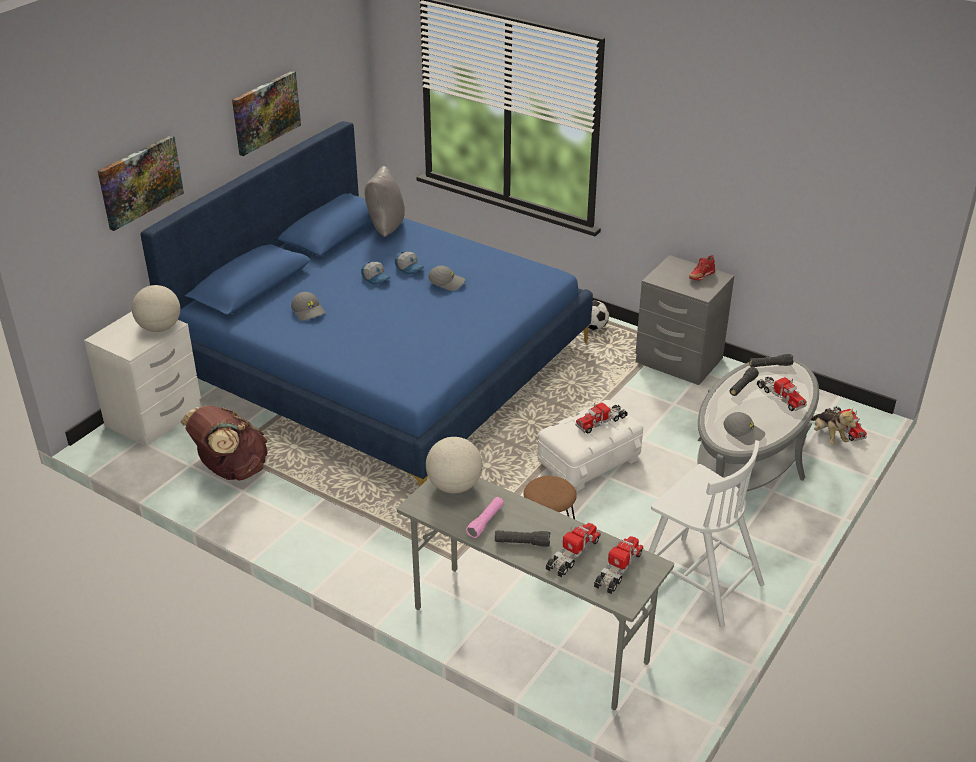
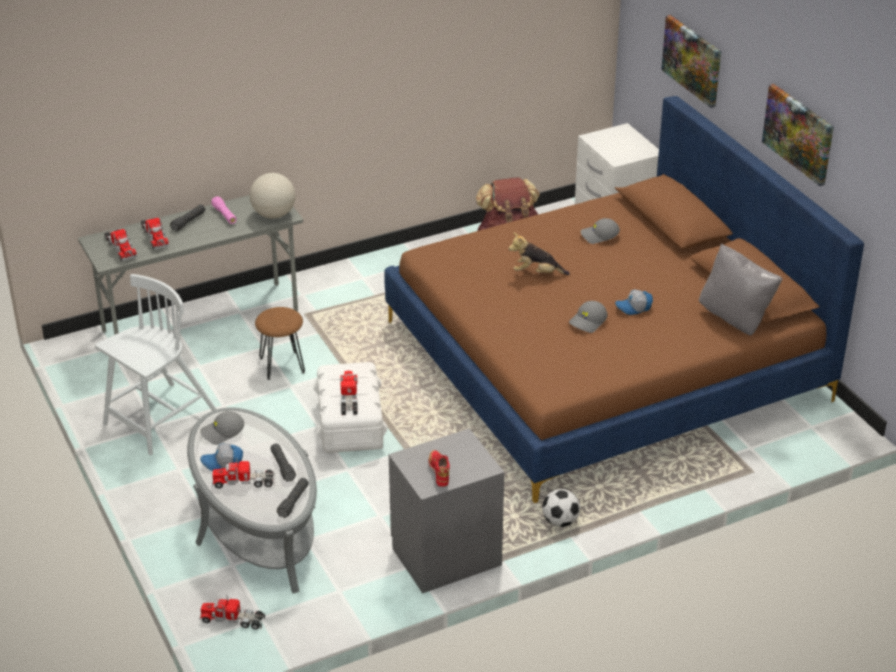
camera: 120 degrees right, 0 degrees up
(160, 328) = (617, 154): globe -> none
(376, 278) = (630, 285): cap -> cap (223, 463)
(383, 362) = (605, 360): blue bed -> brown bed
(699, 580) = (159, 419): white chair -> white chair turned 150 degrees clockwise
(828, 436) = (232, 598): plush toy -> plush toy (536, 273)

